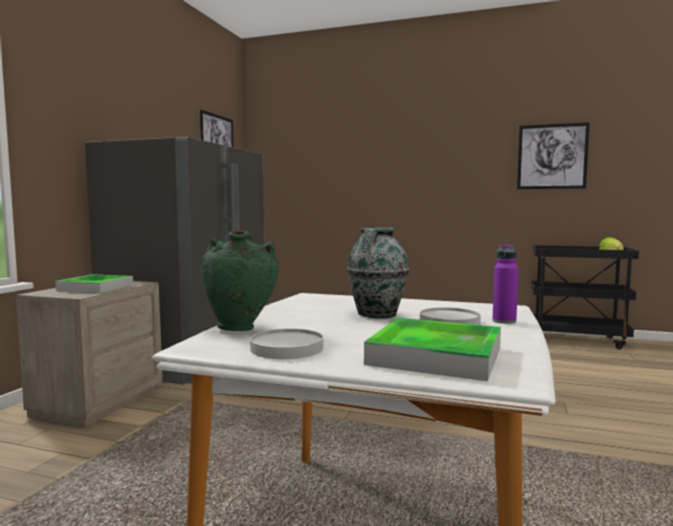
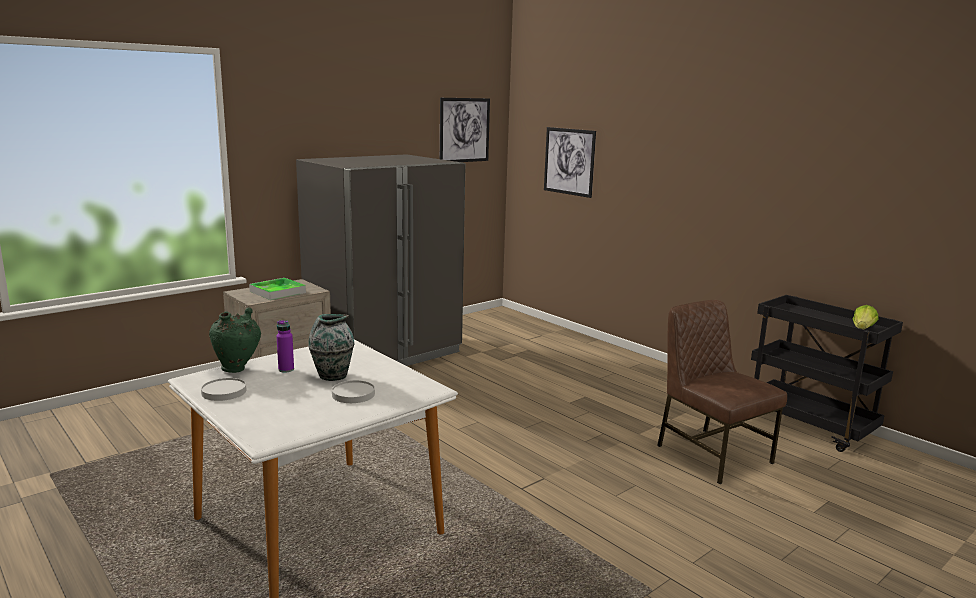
camera: 30 degrees right, 10 degrees up
(436, 355) = (273, 417): tray -> none
(504, 321) = (387, 402): purple bottle -> purple bottle (286, 369)
(552, 156) = (825, 182): picture -> picture (569, 161)
(562, 368) = (711, 453): none -> brown chair

